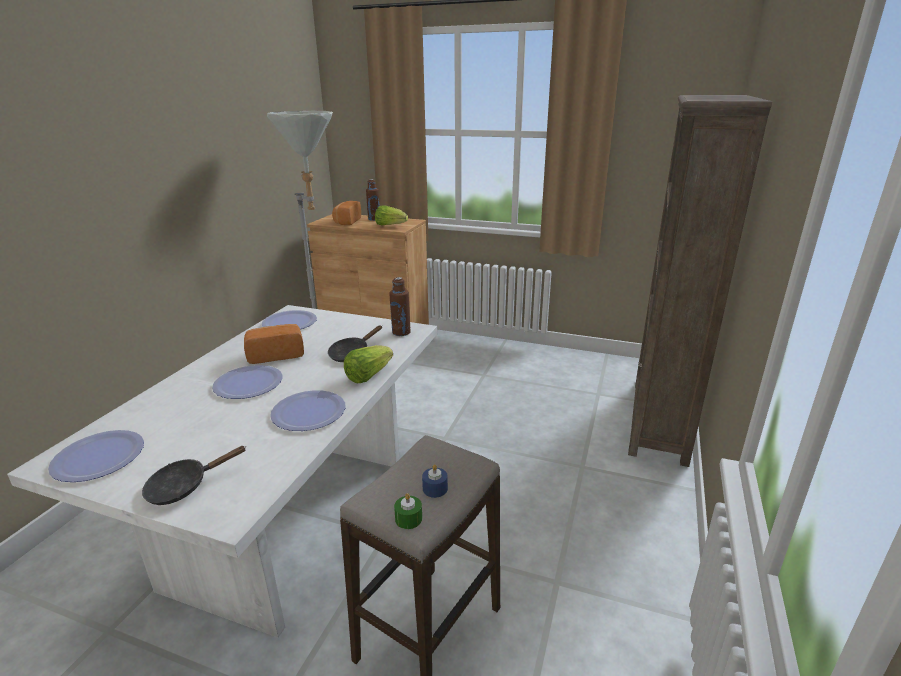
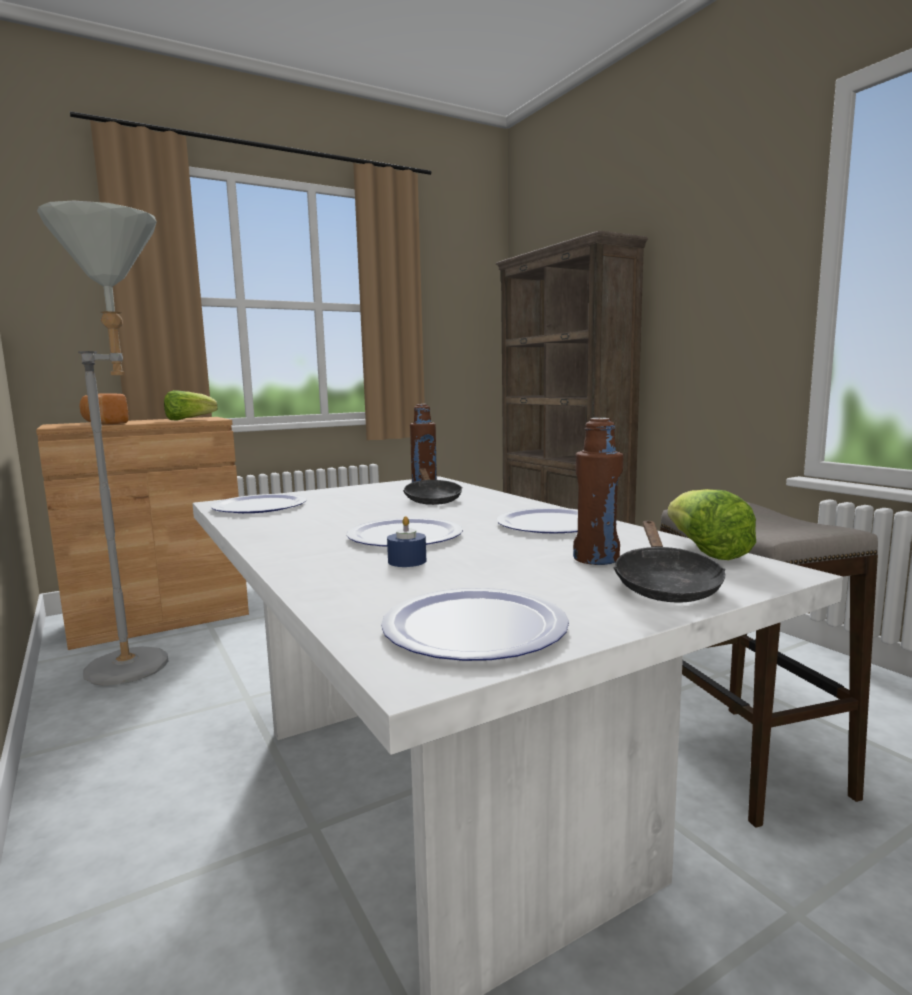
camera: 50 degrees left, 15 degrees down
(276, 354) = (346, 519): bread -> none
(368, 375) = (504, 501): lettuce -> lettuce (705, 551)
(374, 219) = (140, 420): brown bottle -> brown bottle (596, 559)
(408, 519) = (825, 527): green candle -> none
(435, 488) = (771, 519): blue candle -> blue candle (407, 561)

